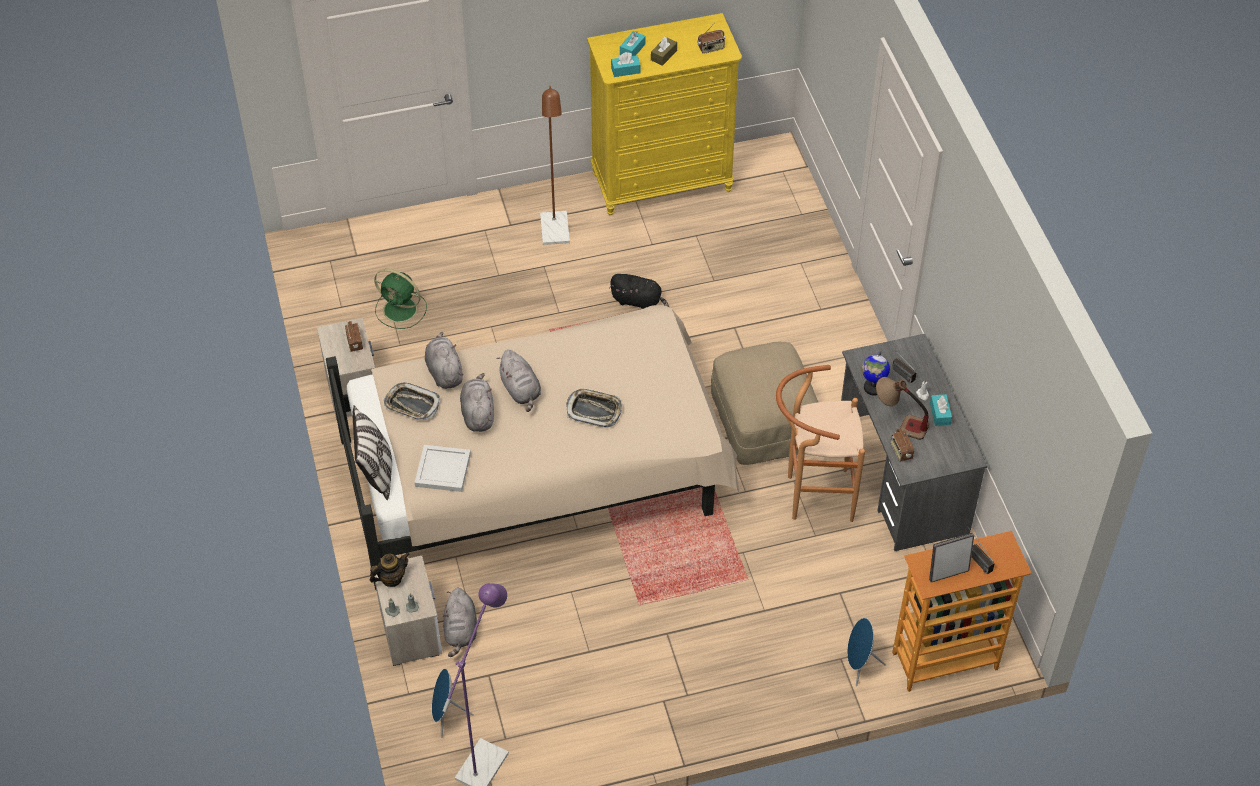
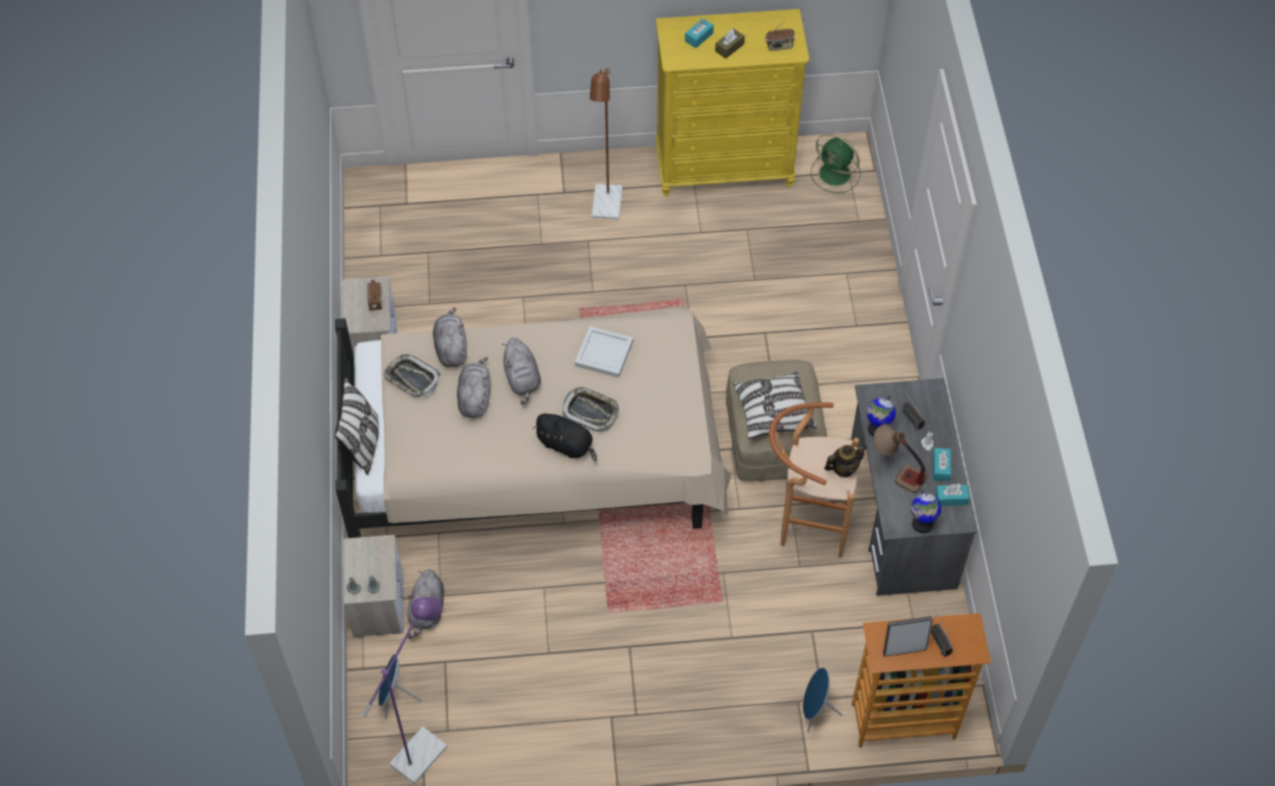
camera: 10 degrees right, 5 degrees up
(391, 578) = (360, 554): teapot -> teapot (843, 468)
(401, 310) = (438, 267): green fan -> green fan (836, 175)
(443, 470) = (428, 453): white tray -> white tray (604, 354)
(625, 70) = (687, 59): turquoise tissue box -> turquoise tissue box (951, 498)
(638, 301) = (674, 291): black plush toy -> black plush toy (567, 445)
(765, 391) = (773, 412): none -> pillow
(900, 451) = (891, 502): radio -> none
(934, 466) = (922, 524): none -> globe

